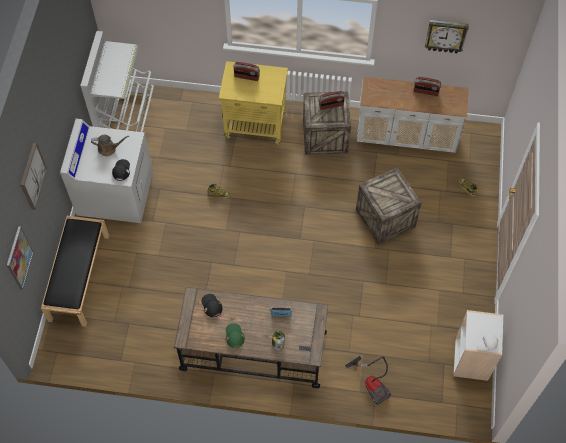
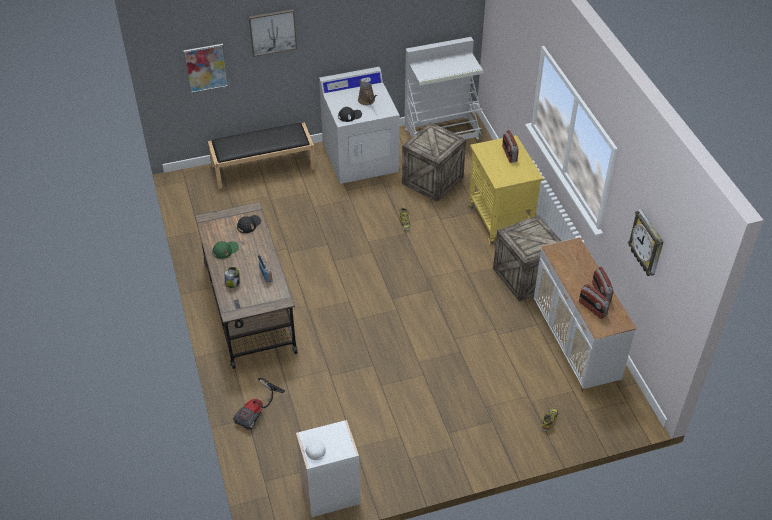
camera: 65 degrees right, 15 degrees down
(331, 105) = (538, 239): radio -> radio (592, 308)
(384, 218) = (460, 358): crate -> crate (432, 180)

